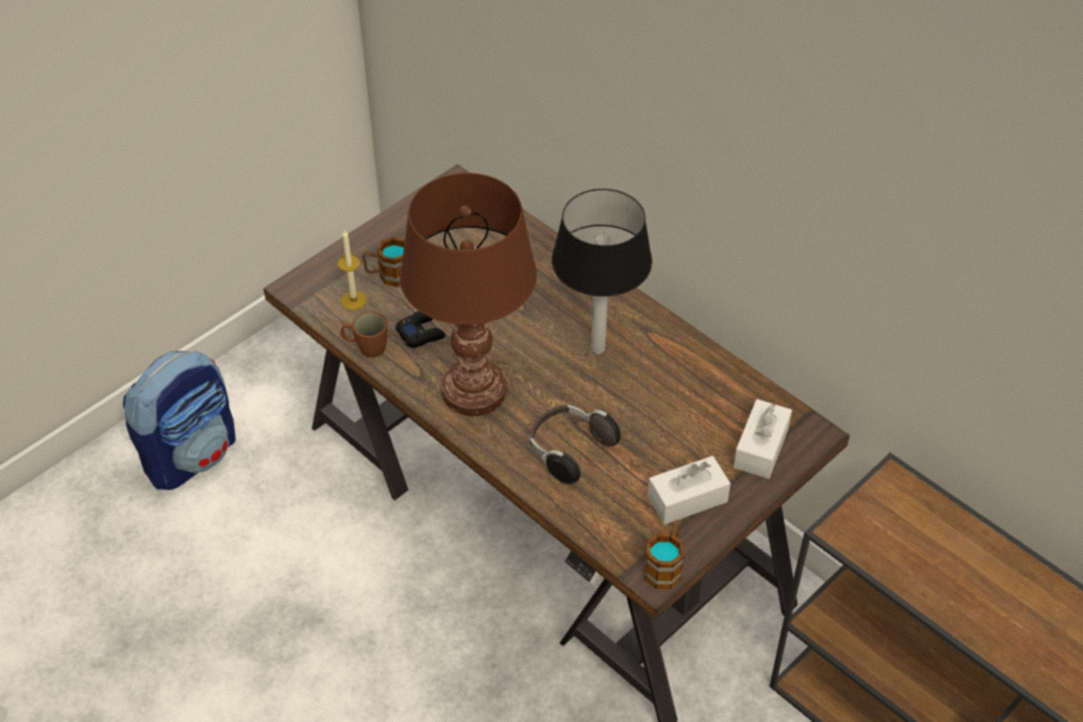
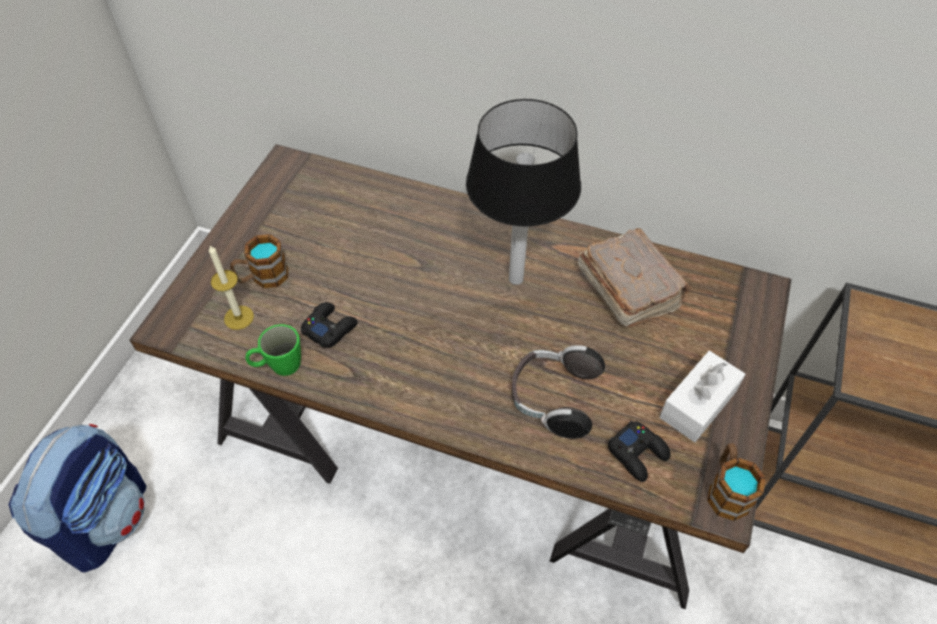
camera: 25 degrees left, 5 degrees up
(366, 348) = (278, 365): brown mug -> green mug
(474, 391) = (420, 371): brown table lamp -> none
(611, 515) = (638, 453): none -> black game controller
(692, 390) = (628, 288): none -> brown book
(761, 448) = (727, 322): white tissue box -> none

